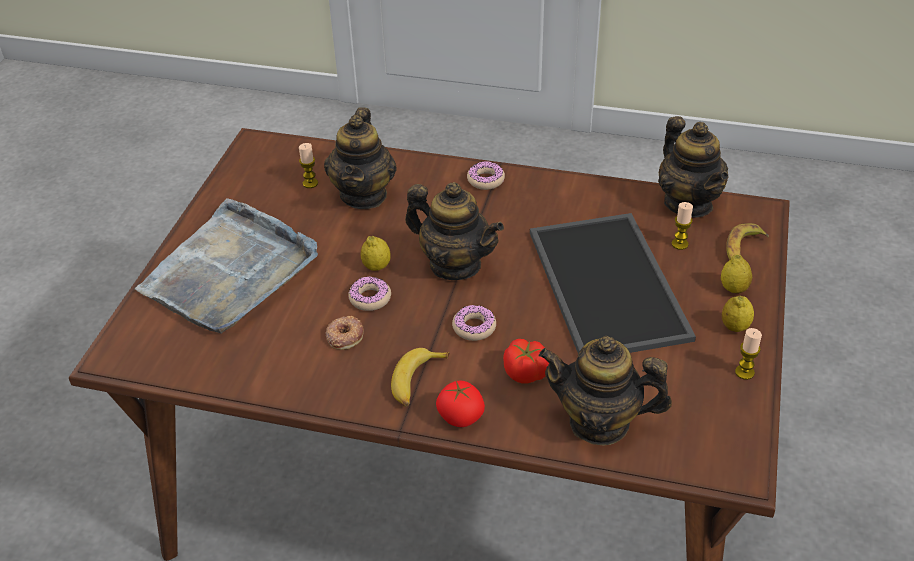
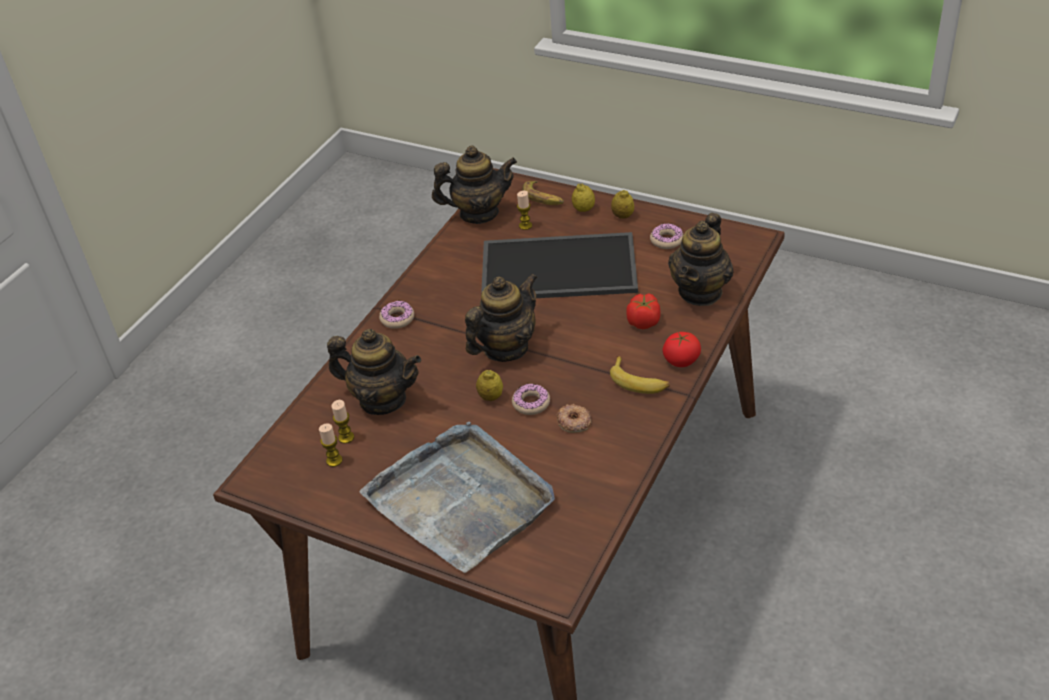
camera: 75 degrees left, 0 degrees up
(474, 327) = (586, 344): donut -> donut (666, 240)
(744, 372) = (667, 220): candle -> candle (334, 460)

